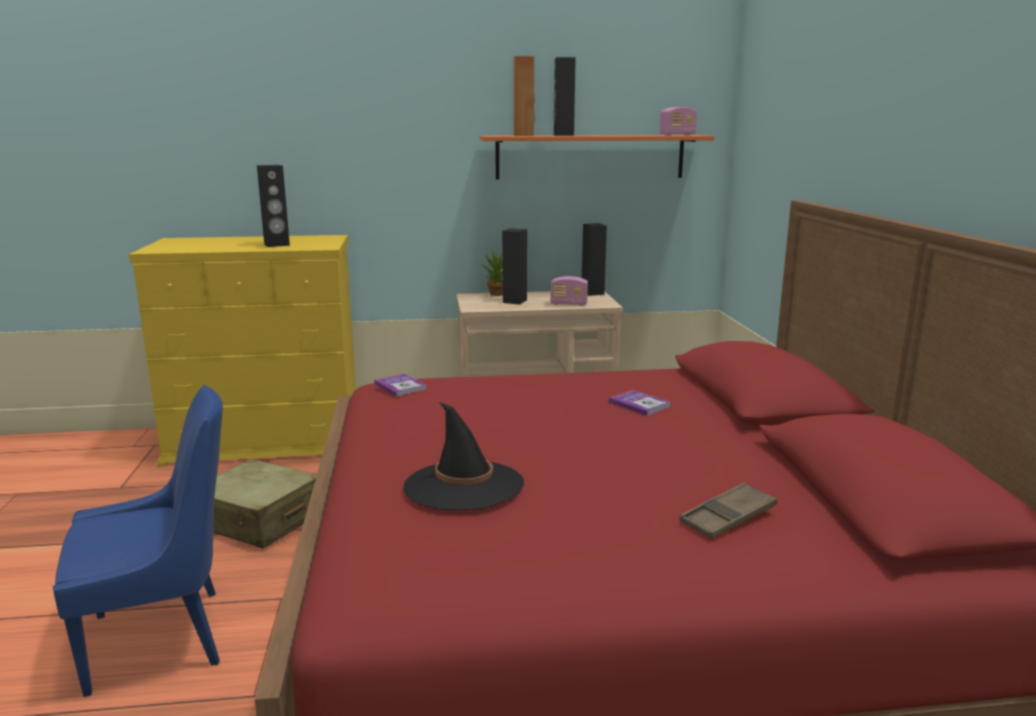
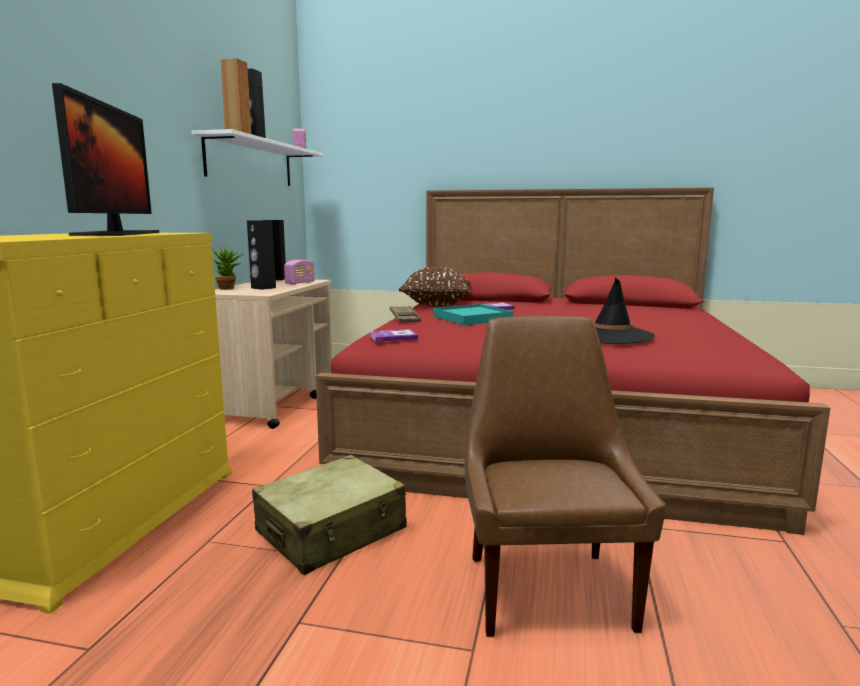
camera: 70 degrees left, 5 degrees down
(163, 638) = (546, 587): blue chair -> brown chair
(277, 245) = (118, 234): black speaker -> monitor
(540, 402) = (472, 318): none -> turquoise tray
(590, 157) = (251, 163): orange shelf -> white shelf
(638, 375) = (436, 305): none -> brown pillow
(728, 517) = (656, 313): brown tray -> brown tray (404, 318)

